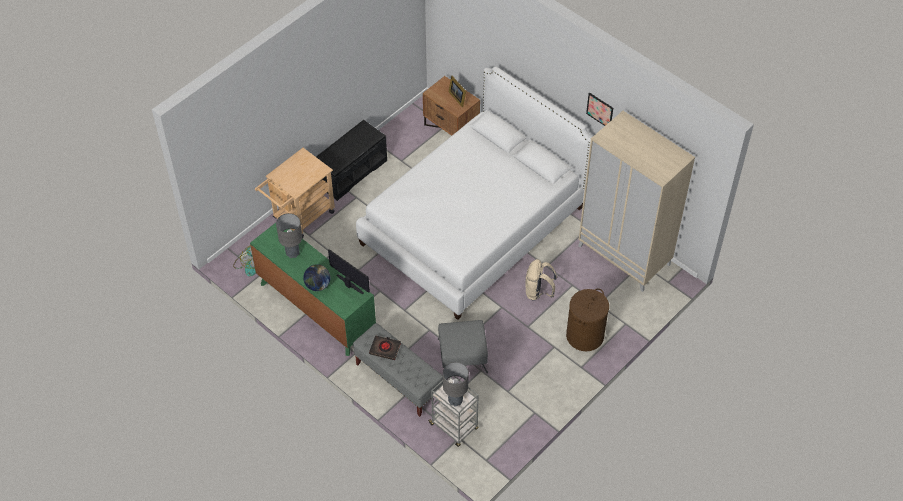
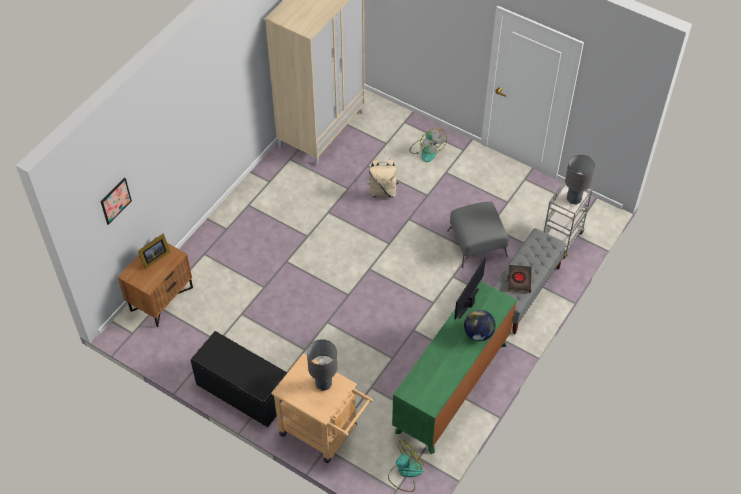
camera: 100 degrees left, 0 degrees up
(292, 253) = (439, 368): grey table lamp -> grey table lamp (323, 384)
(473, 225) = (305, 257): white bed -> none
(585, 336) = (427, 150): brown laundry basket -> fan
(600, 110) = (245, 55): picture -> picture (115, 200)

